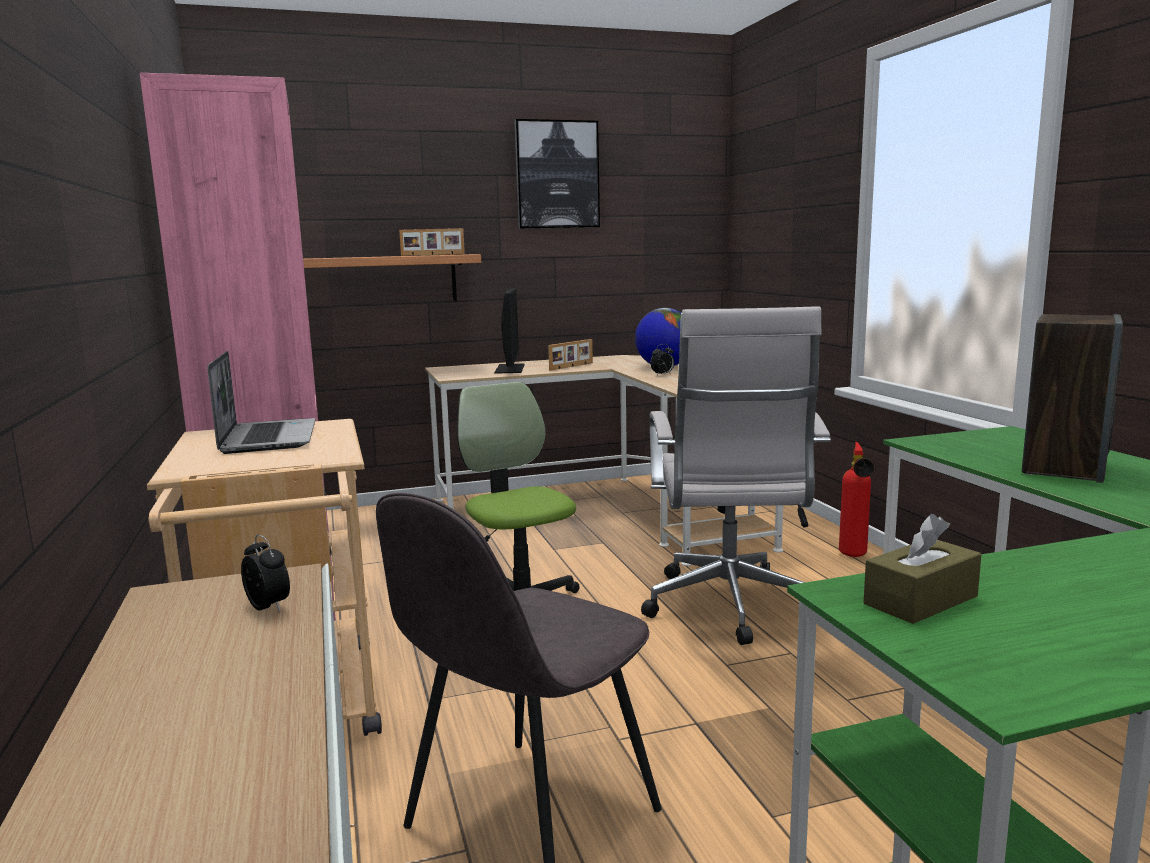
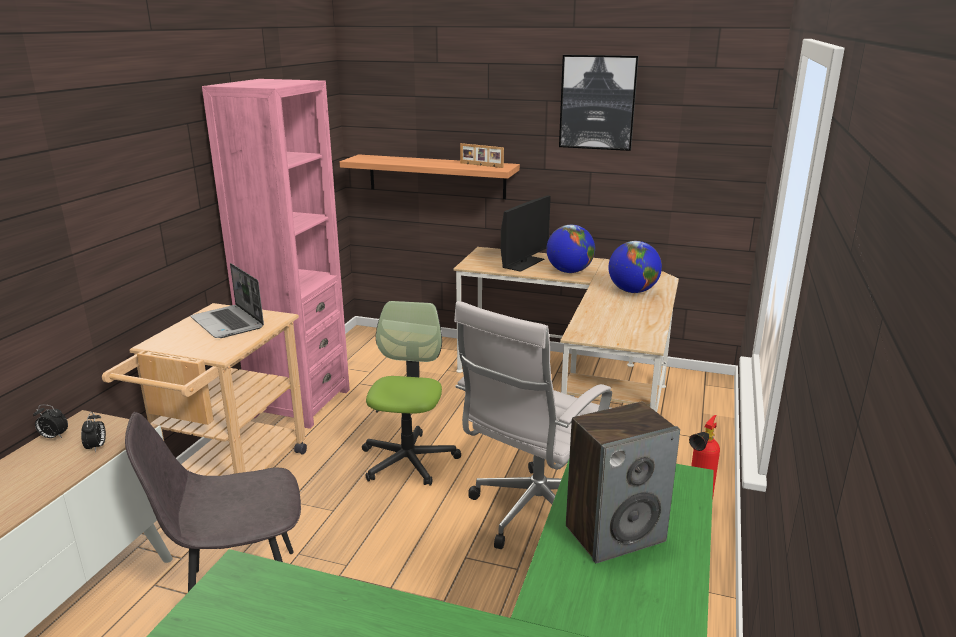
camera: 35 degrees right, 10 degrees up
(267, 438) = (229, 323): laptop -> laptop turned 120 degrees clockwise
(572, 366) = (569, 271): picture frame -> globe
(662, 375) = (607, 303): alarm clock -> alarm clock (53, 437)
(920, 600) = (251, 594): brown tissue box -> none

